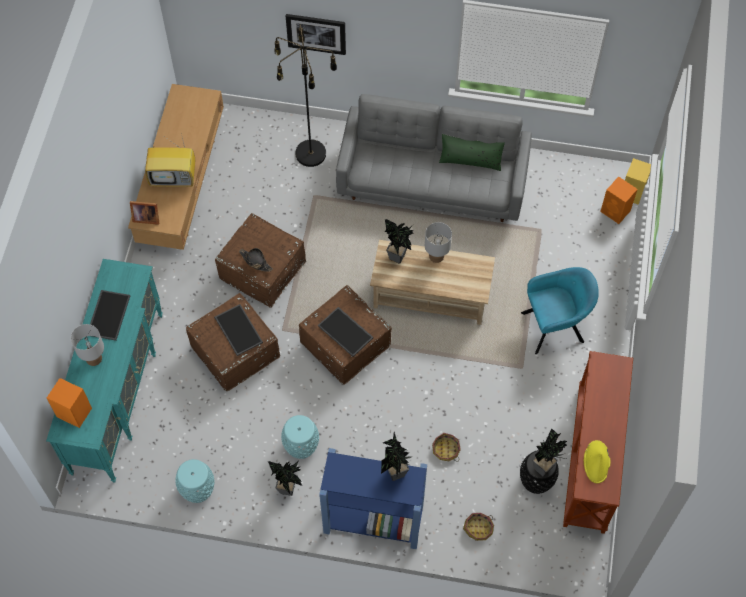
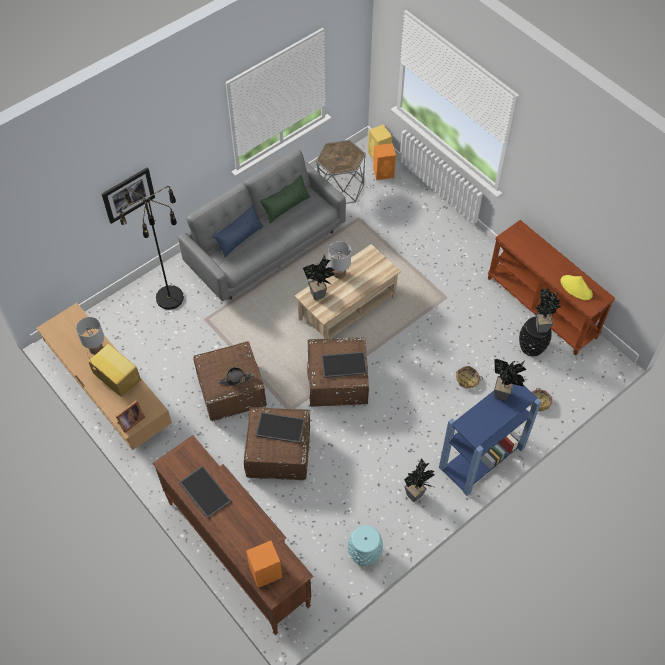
camera: 50 degrees left, 5 degrees down
(94, 358) = (232, 527): grey table lamp -> grey table lamp (96, 349)
(119, 393) = (238, 553): turquoise cabinet -> brown cabinet
(174, 178) = (117, 380): television -> television turned 90 degrees counterclockwise
(301, 446) = (389, 463): turquoise stool -> none
(400, 152) = (239, 238): none -> blue pillow
(555, 326) = (433, 259): turquoise armchair -> none
(559, 190) = (340, 189): none -> grey side table

